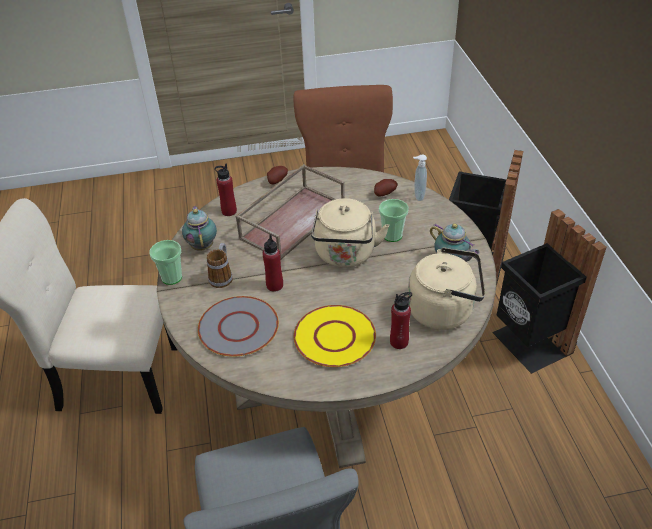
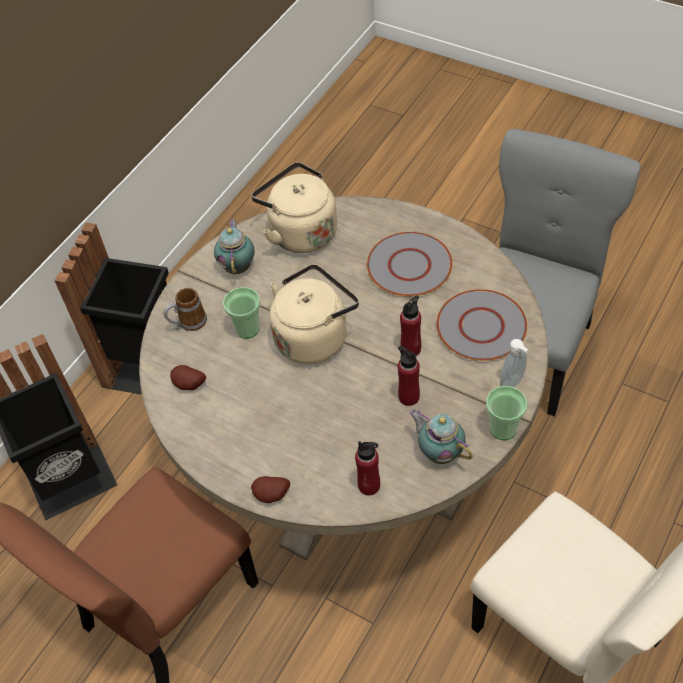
camera: 135 degrees left, 10 degrees up
(202, 245) = (439, 452): teapot -> teapot turned 105 degrees clockwise
(222, 276) = (451, 394): mug -> mug (188, 324)
(292, 220) = (316, 418): brown tray -> none
(335, 337) = (408, 265): yellow plate -> grey plate
(399, 342) = (364, 231): red bottle -> red bottle (408, 397)
(418, 196) = (163, 358): soap dispenser -> soap dispenser (513, 383)

